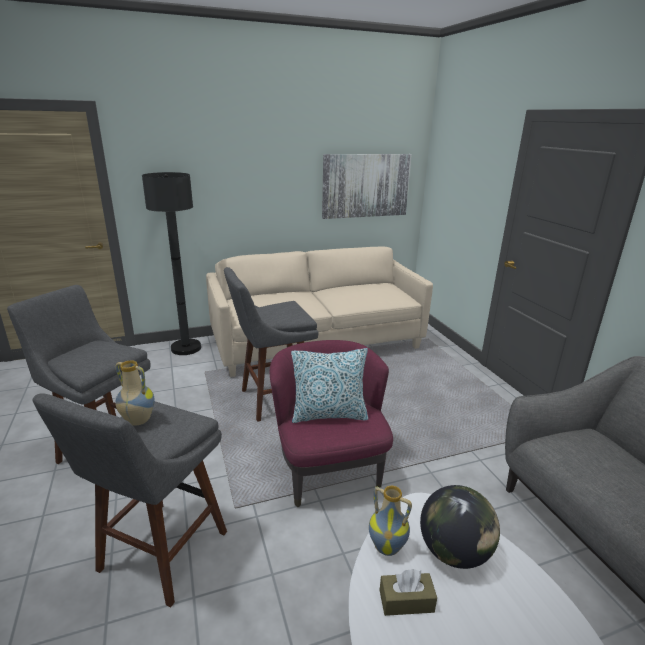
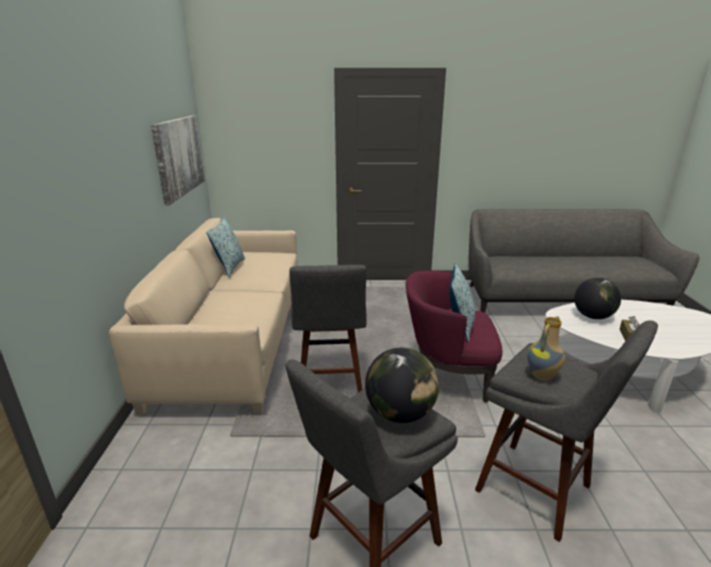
camera: 70 degrees left, 0 degrees up
(89, 359) = (400, 413): none -> globe
(186, 348) = (141, 450): black floor lamp -> none
(348, 286) = (230, 267): none -> pillow
(387, 546) = (593, 333): vase -> none

